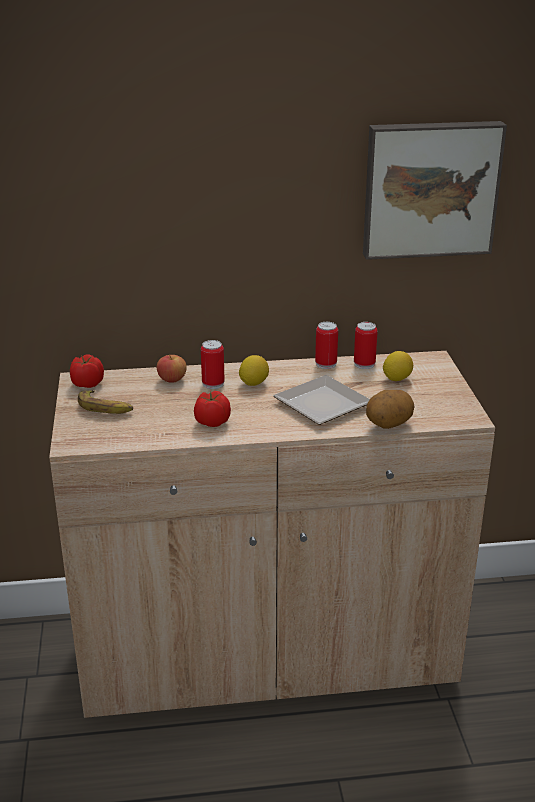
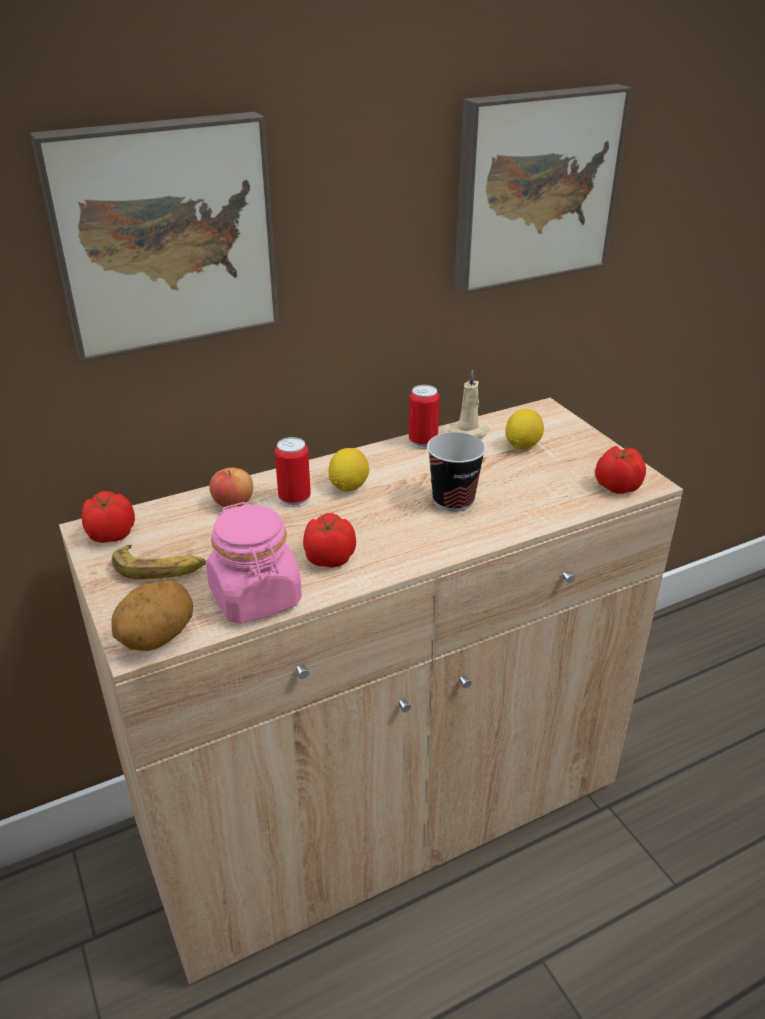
camera: 20 degrees left, 5 degrees up
(148, 195) = (163, 234): none -> picture
(153, 434) = (256, 598): none -> pink jar
(319, 404) = (453, 500): plate -> cup
(364, 364) = (470, 433): can -> beige candle
(388, 424) = (559, 512): potato -> potato (157, 638)
(445, 416) = (616, 486): none -> tomato

